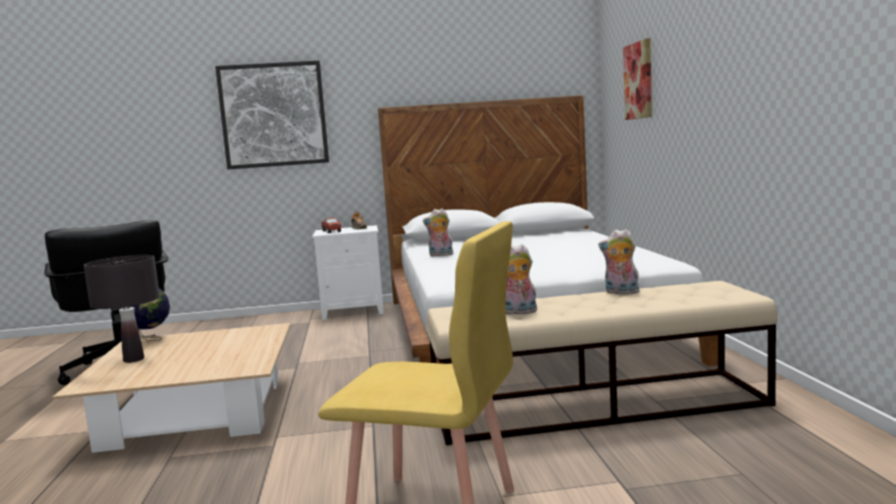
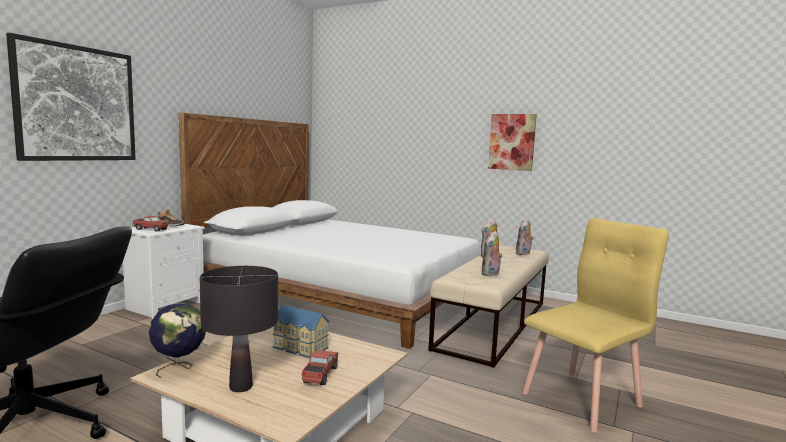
camera: 55 degrees left, 0 degrees up
(178, 368) = (320, 375): none -> toy truck
(229, 347) = (299, 348): none -> toy house
(440, 255) = (308, 244): plush toy -> plush toy (523, 253)
(639, 80) = (371, 122): picture -> picture (512, 142)

